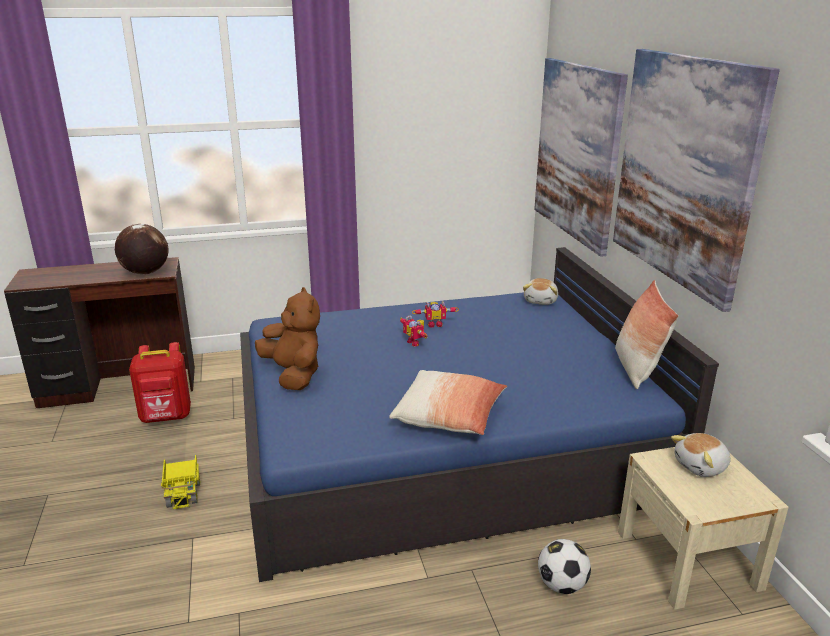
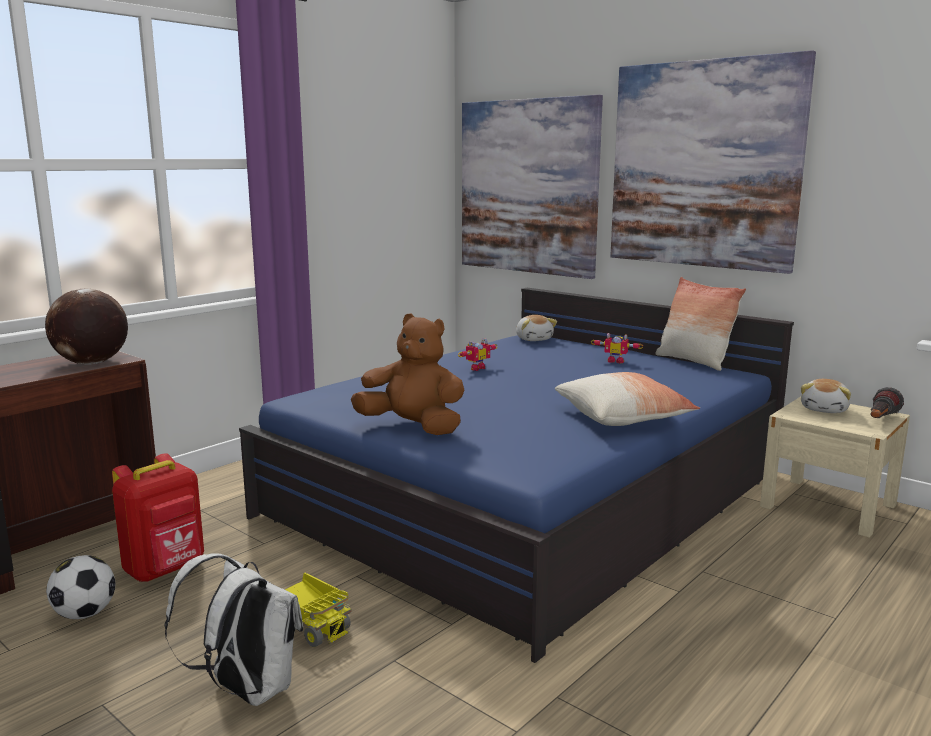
camera: 35 degrees left, 10 degrees down
(108, 519) = (246, 690): none -> white backpack
(415, 342) = (485, 382): toy robot -> toy robot (616, 361)
(562, 585) = (781, 553): football -> football (85, 614)
(736, 501) = (880, 420): none -> flashlight

